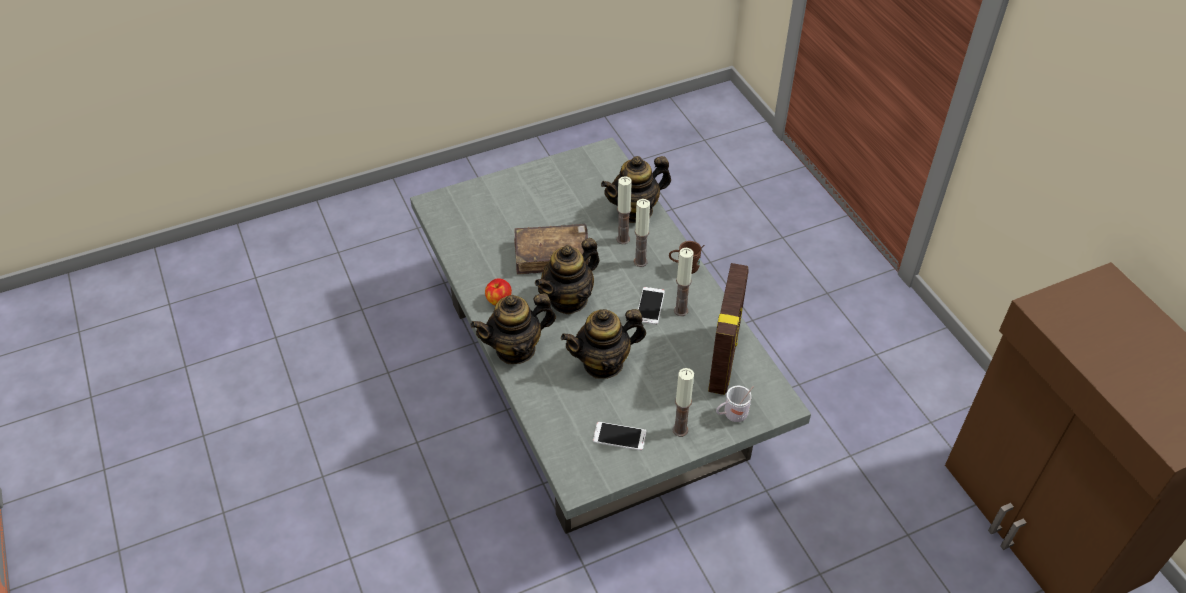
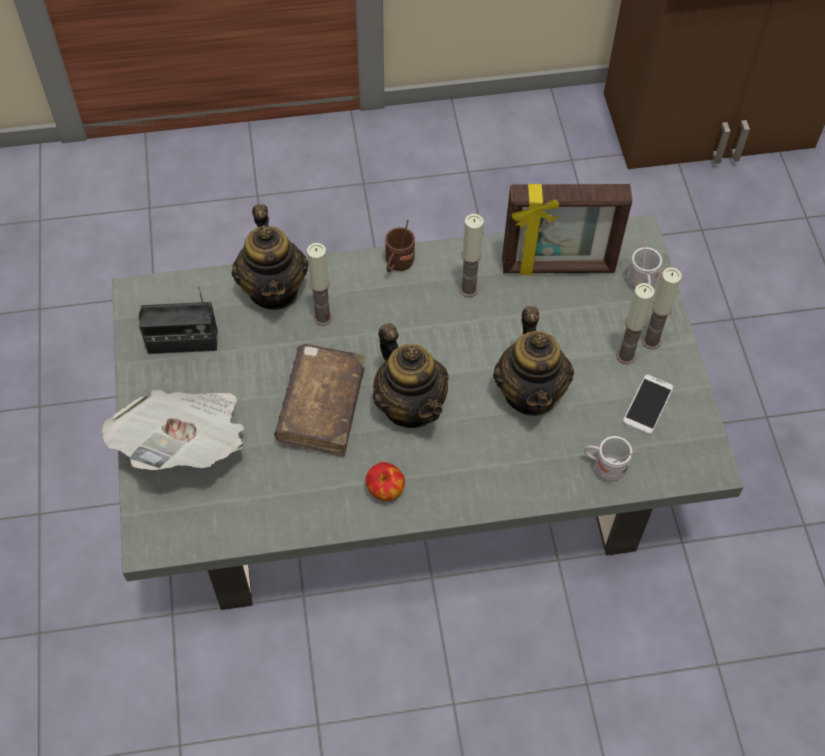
camera: 75 degrees left, 10 degrees up
(503, 200) = (186, 444): none -> newspaper
(516, 349) = (479, 487): teapot -> none
(554, 418) = (604, 468): none -> white mug
(577, 179) = (182, 342): none -> radio
(640, 261) = (370, 309): candle -> candle (626, 356)
(650, 306) = (451, 319): phone -> none
(725, 359) = (558, 268): picture frame -> picture frame turned 150 degrees clockwise

